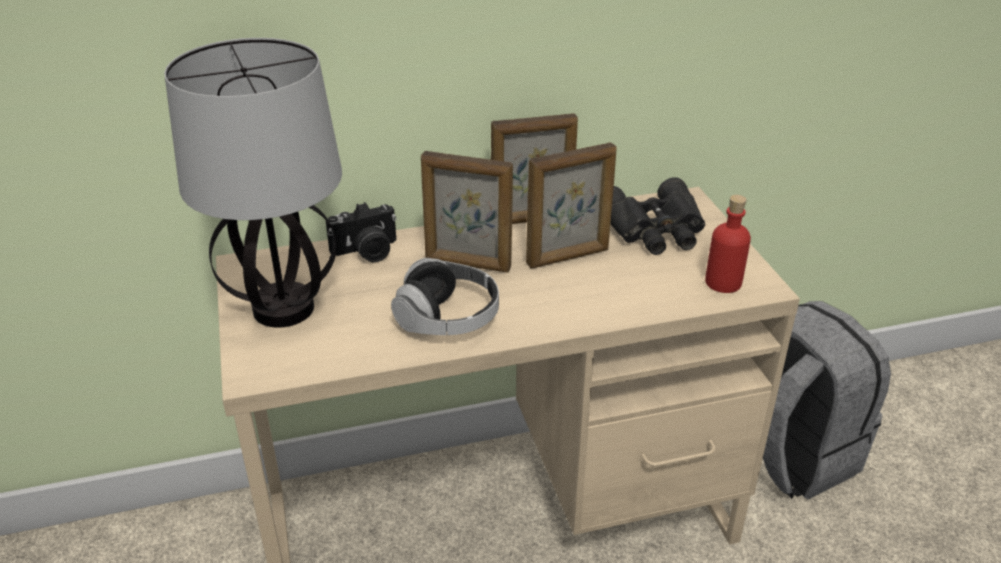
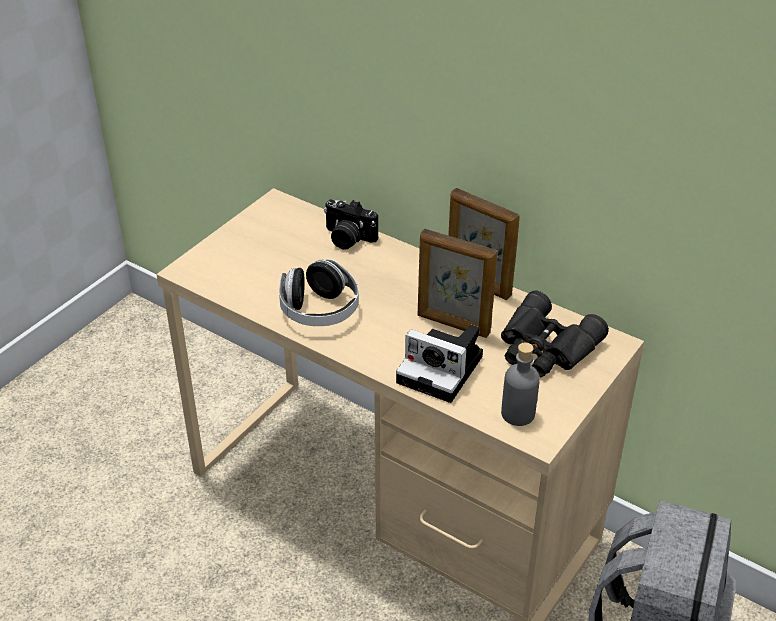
camera: 50 degrees right, 5 degrees up
(284, 310) = (253, 245): table lamp -> none
(467, 264) = (387, 286): picture frame -> none
(622, 291) = (443, 370): none -> camera
(723, 282) = (518, 414): red bottle -> grey bottle

